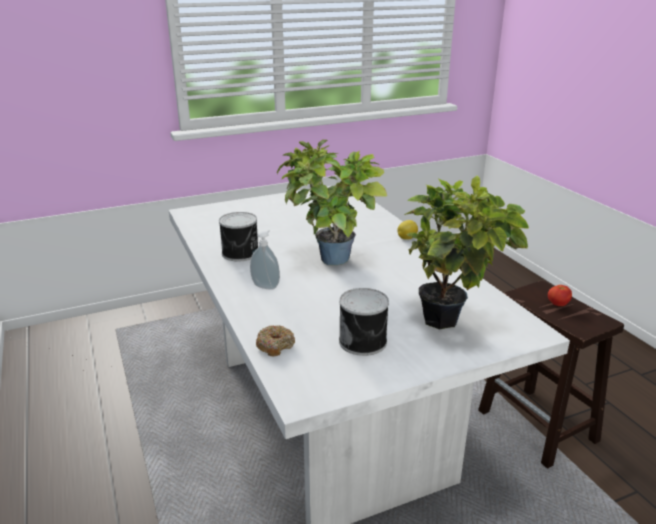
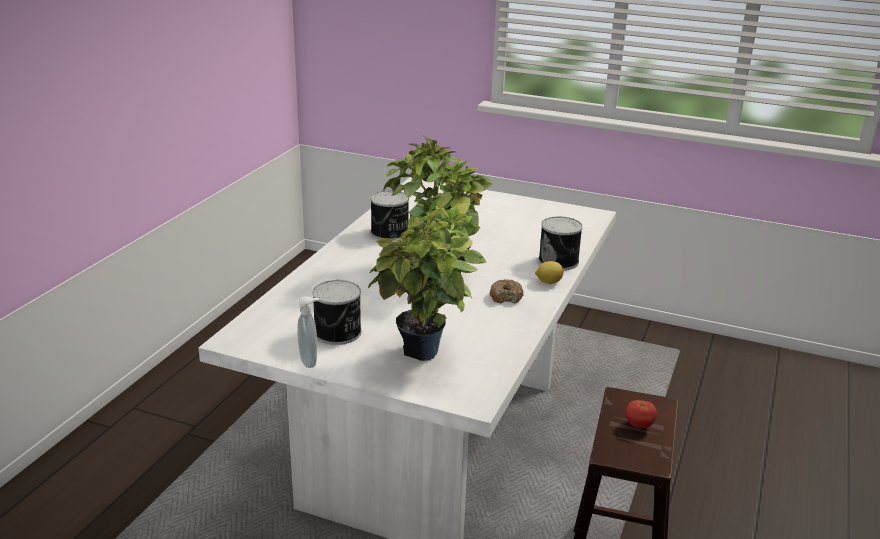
camera: 45 degrees right, 0 degrees up
(266, 286) = (357, 264): soap dispenser -> soap dispenser (310, 361)
(275, 345) = (281, 304): donut -> donut (506, 297)
(384, 223) = (559, 261): none -> can

